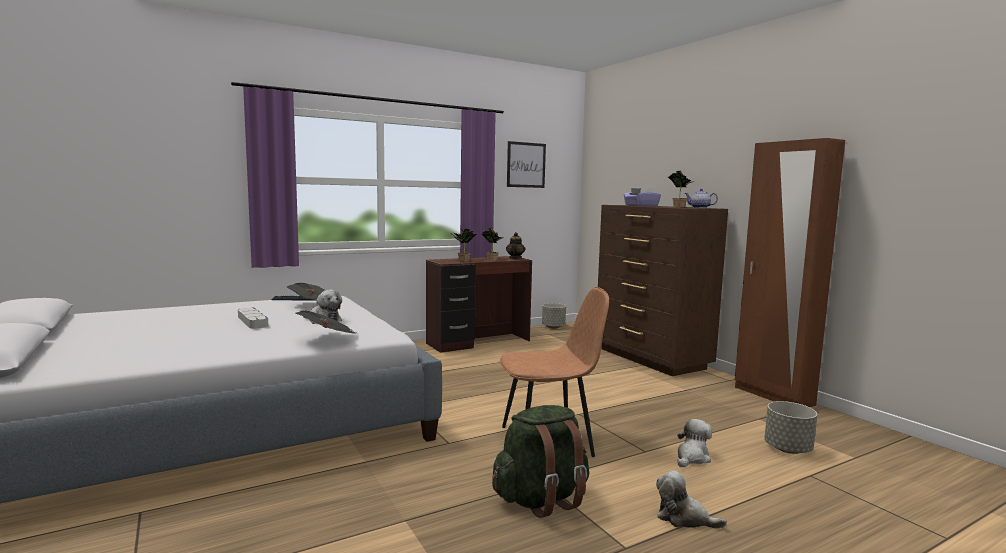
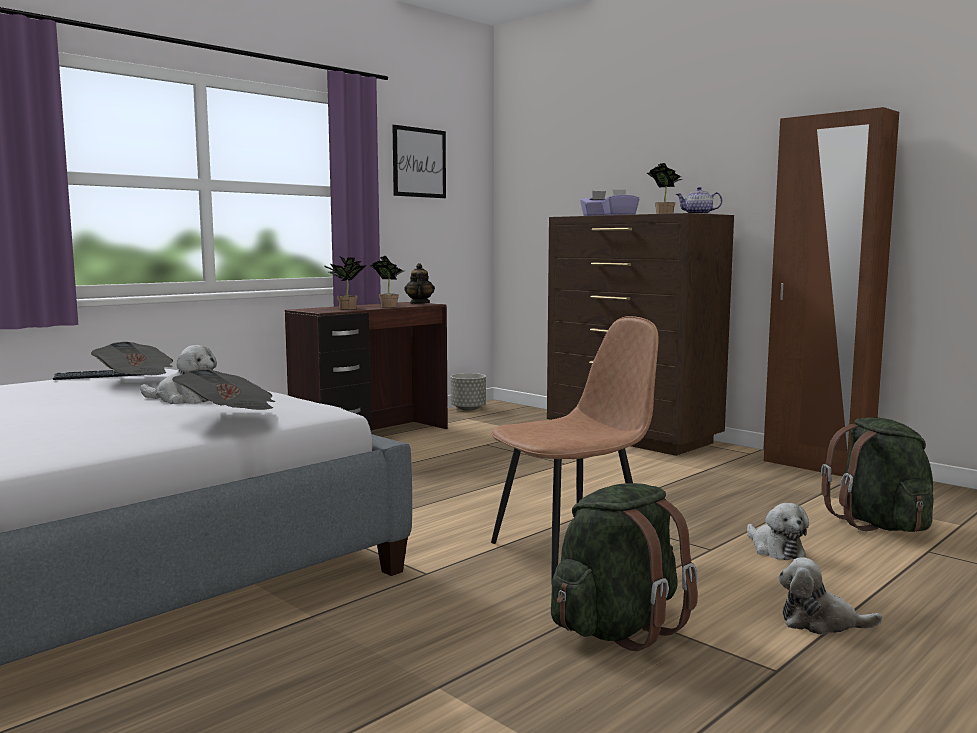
camera: 15 degrees left, 0 degrees up
(252, 321) = (59, 407): grey tray -> none
(692, 457) = (775, 549): plush toy -> plush toy turned 135 degrees clockwise
(787, 449) = (879, 524): grey planter -> green backpack

